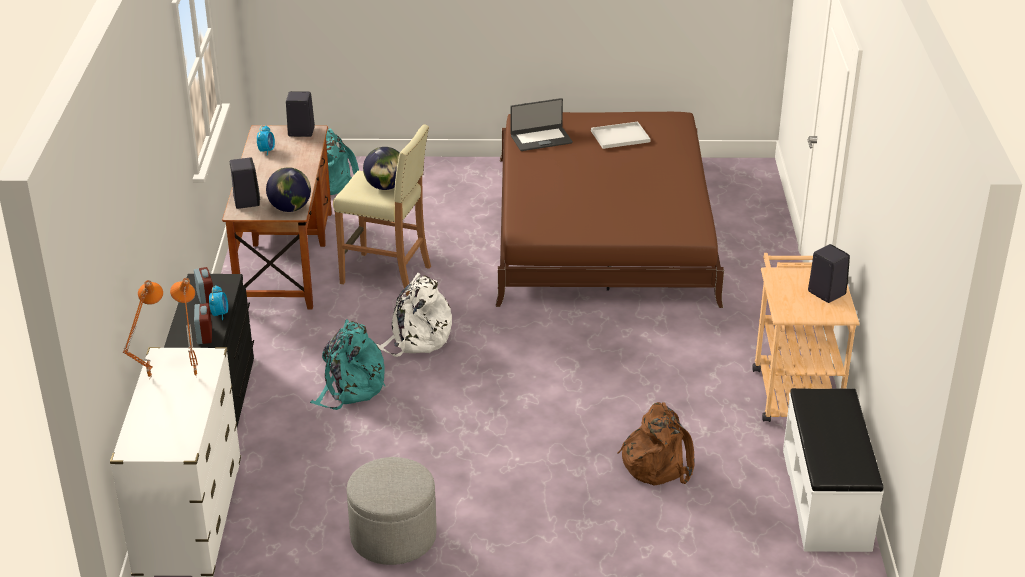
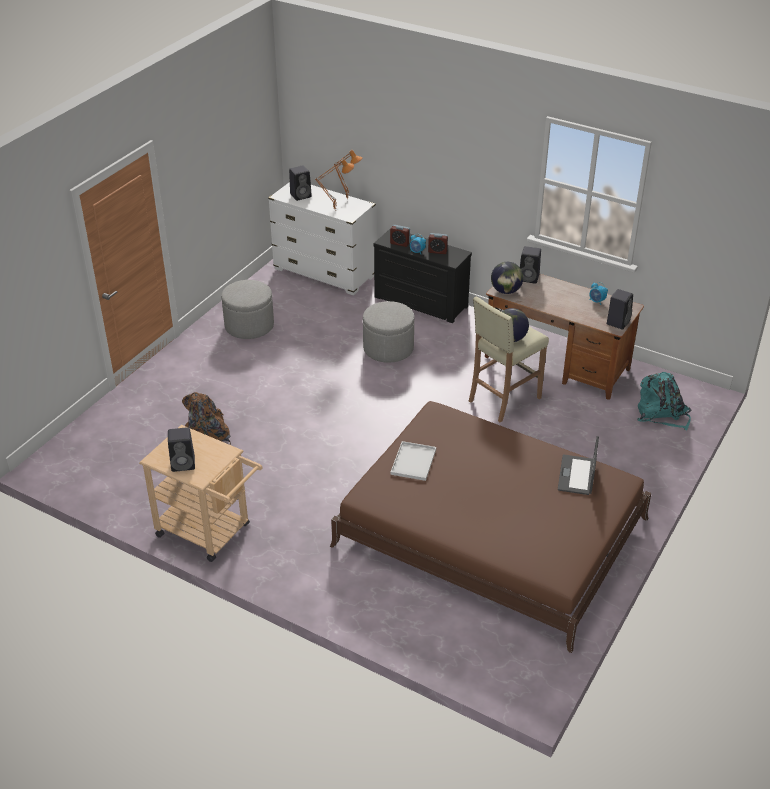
camera: 120 degrees right, 5 degrees up
(167, 428) = (301, 195): none -> black speaker
(350, 387) = (388, 348): turquoise backpack -> grey ottoman
(417, 338) = (416, 388): white backpack -> none
(619, 137) = (547, 520): white tray -> white tray (413, 461)
(827, 499) = (105, 489): white bench -> none

